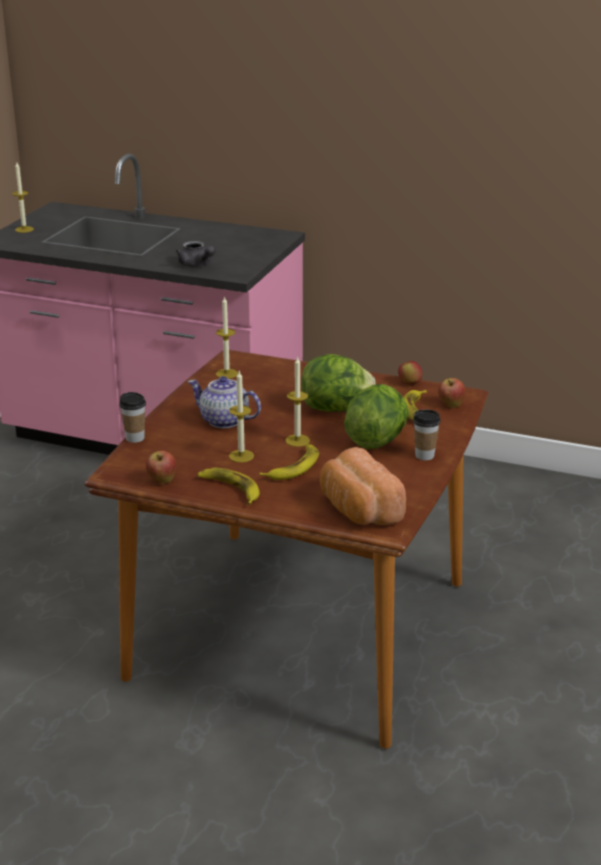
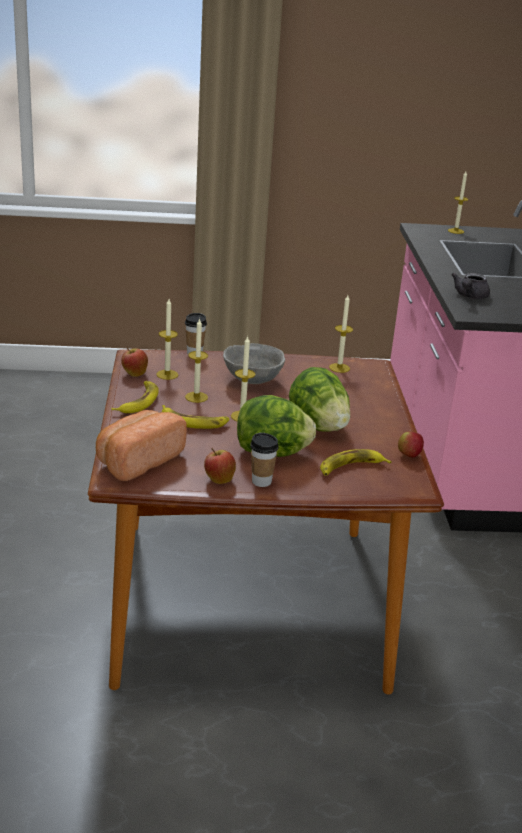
camera: 65 degrees right, 0 degrees up
(177, 462) = (167, 374): none -> candle
(223, 421) = (252, 380): teapot -> grey bowl
(450, 405) = (382, 484): apple -> apple (219, 480)

